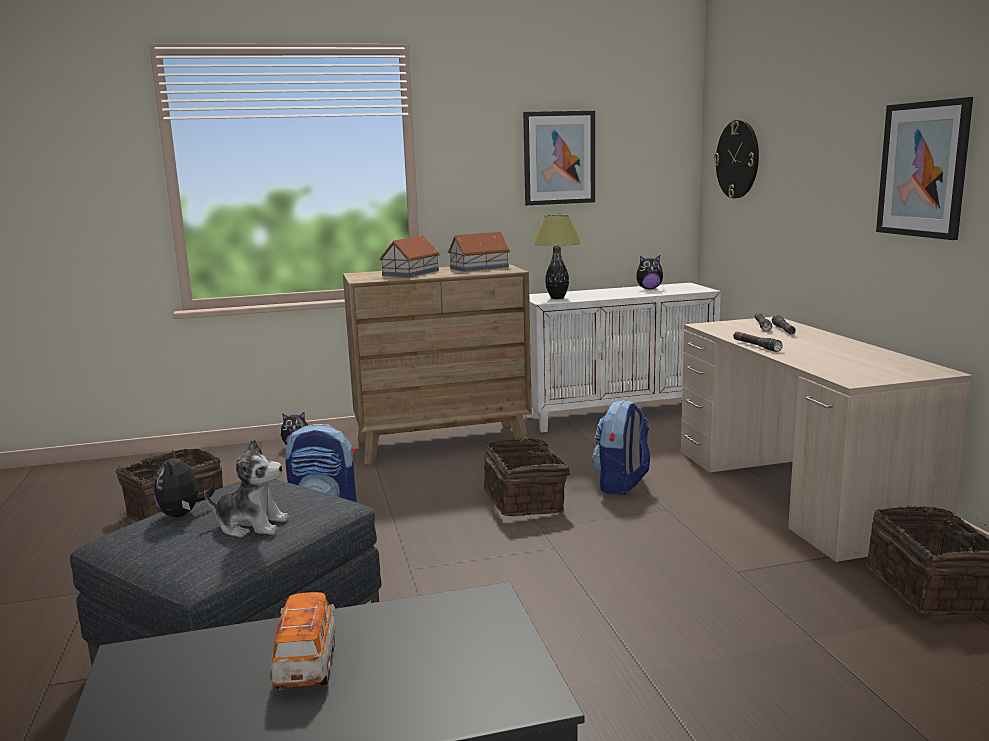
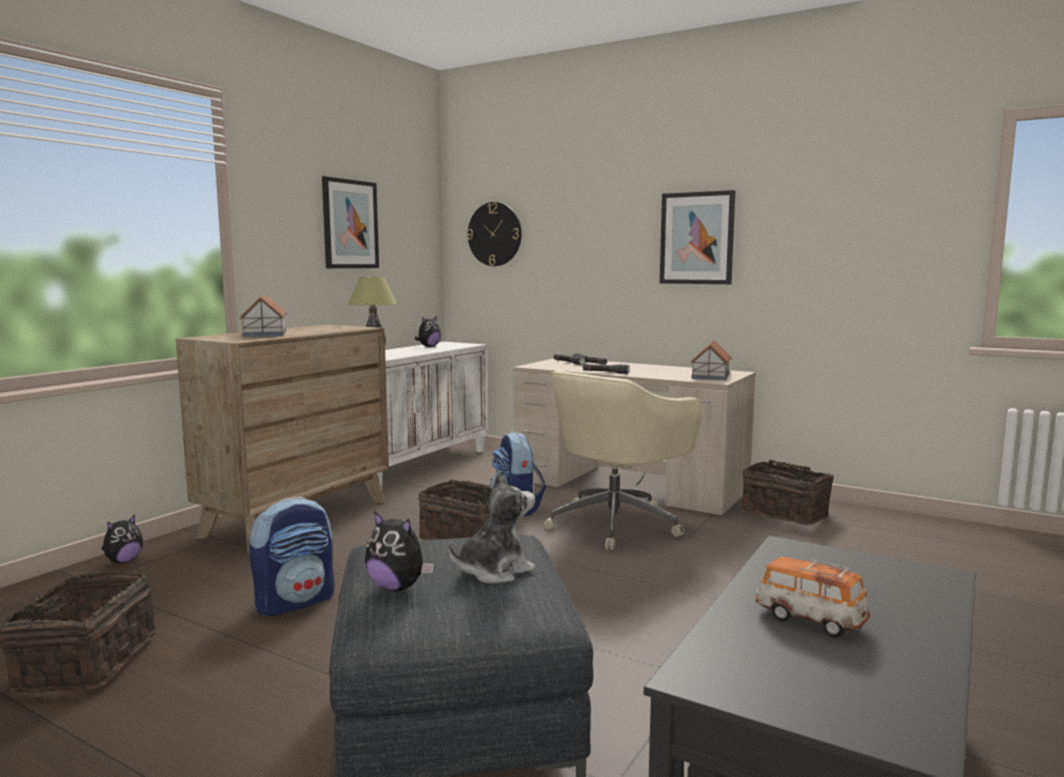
camera: 45 degrees left, 5 degrees down
(478, 267) = (318, 328): toy house -> toy house (710, 376)
(688, 531) = (617, 524): none -> beige office chair

